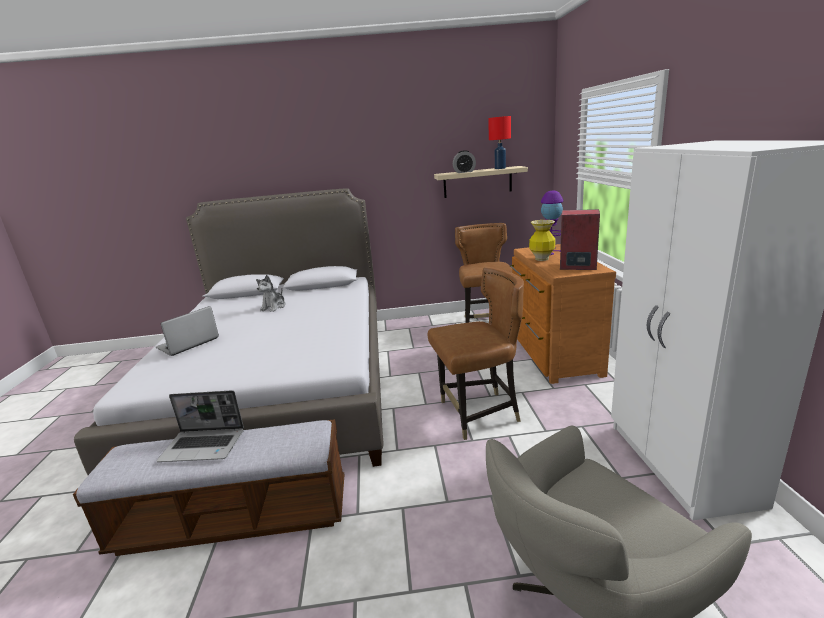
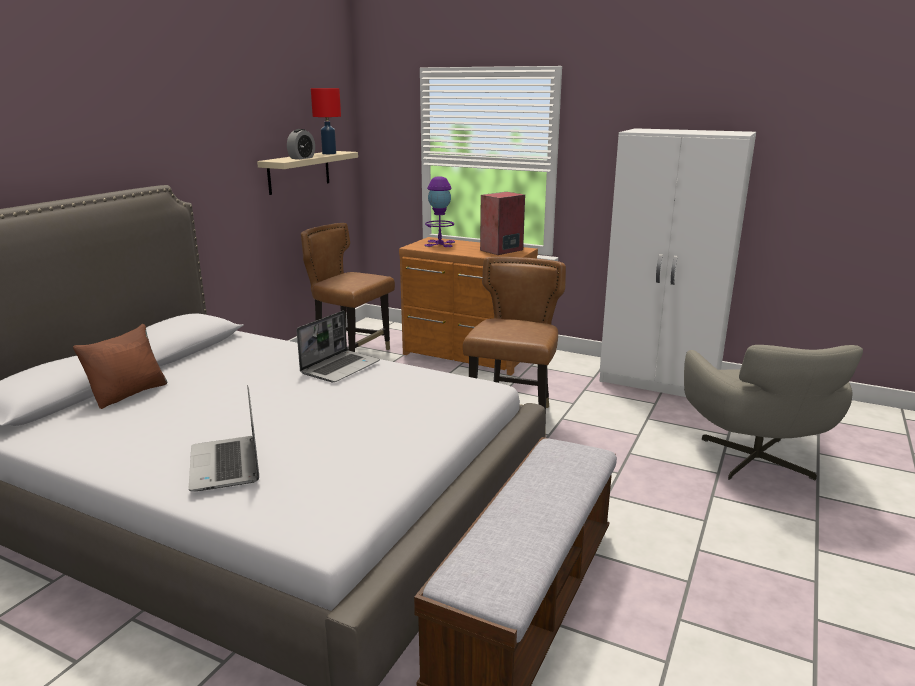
camera: 60 degrees left, 0 degrees up
(204, 446) = (521, 510): laptop -> laptop (340, 367)
(259, 299) = (129, 394): none -> brown pillow
(274, 307) = (199, 390): plush toy -> none
(541, 259) = (456, 251): vase -> none

